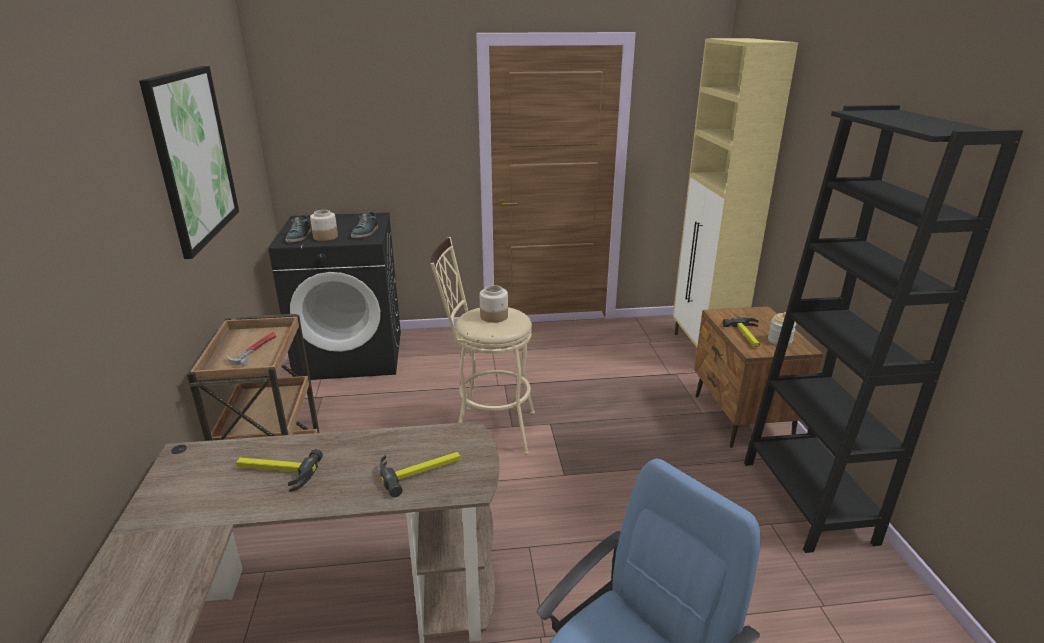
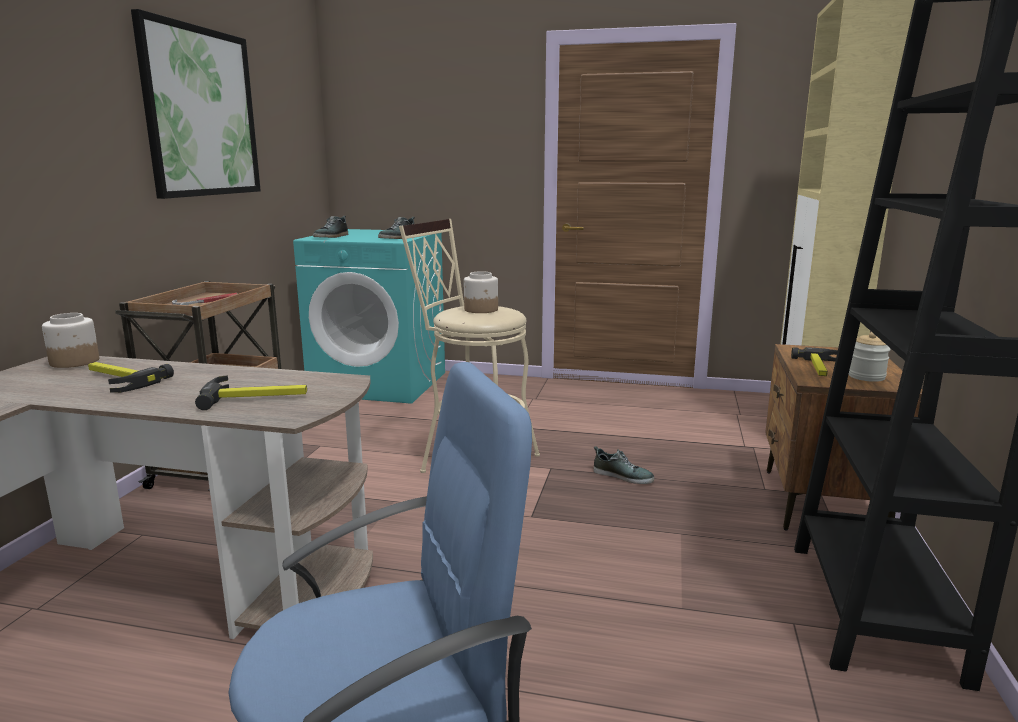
camera: 20 degrees right, 10 degrees down
(325, 237) = (355, 238): jar -> jar (74, 362)
(351, 354) = (380, 383): black washing machine -> turquoise washing machine
(605, 420) = (623, 476): none -> shoe

